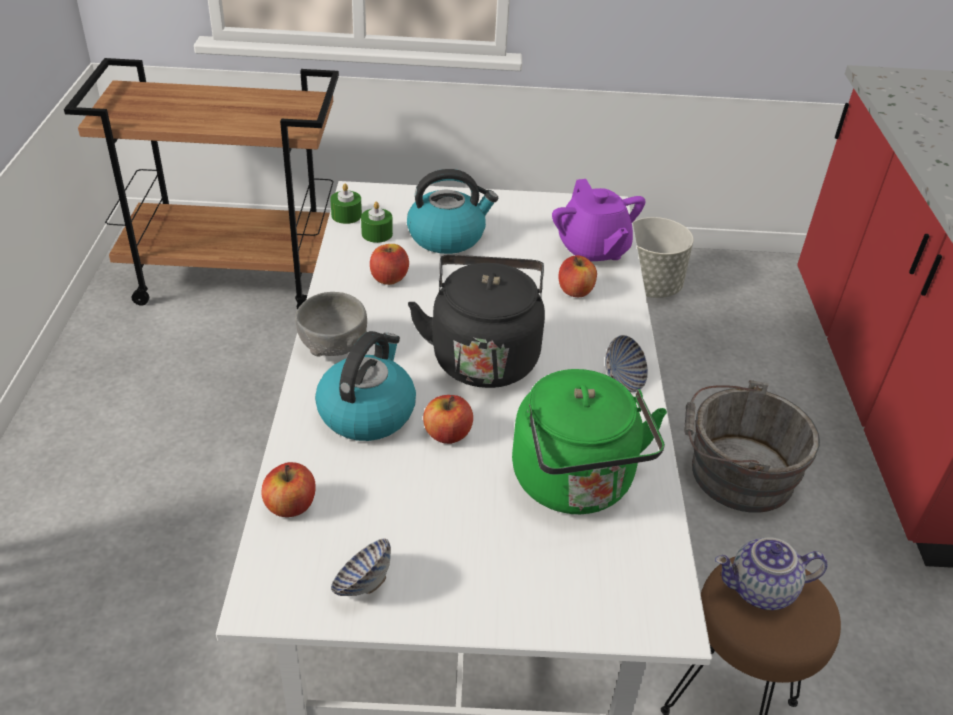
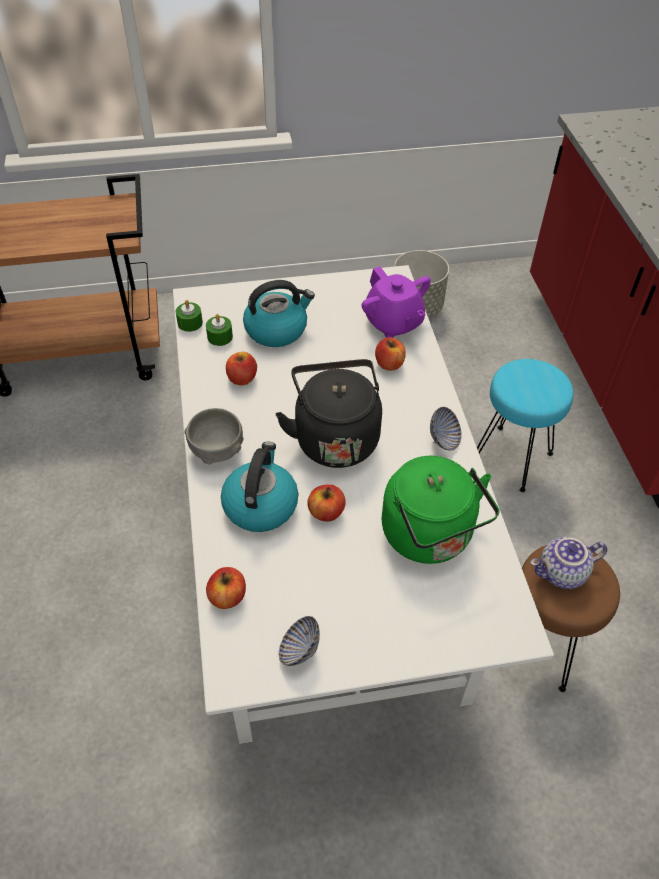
camera: 10 degrees left, 10 degrees up
(735, 473) = (512, 459): grey bucket -> turquoise stool

